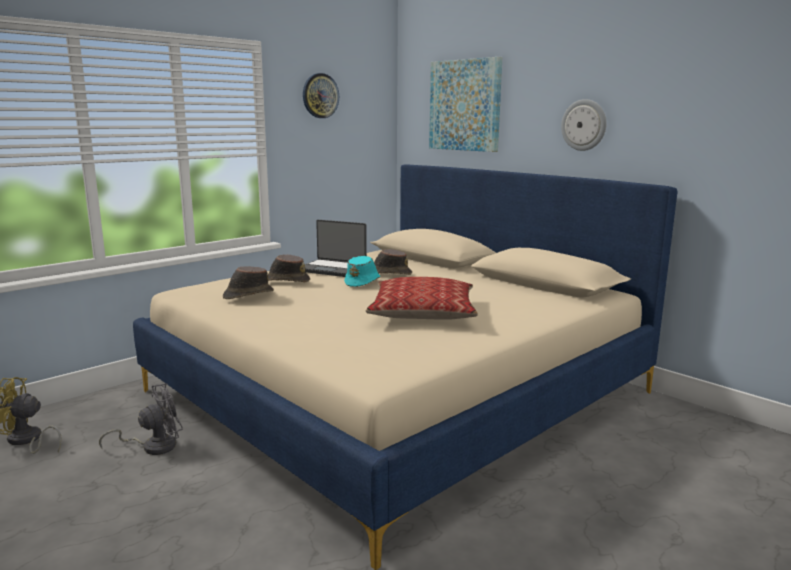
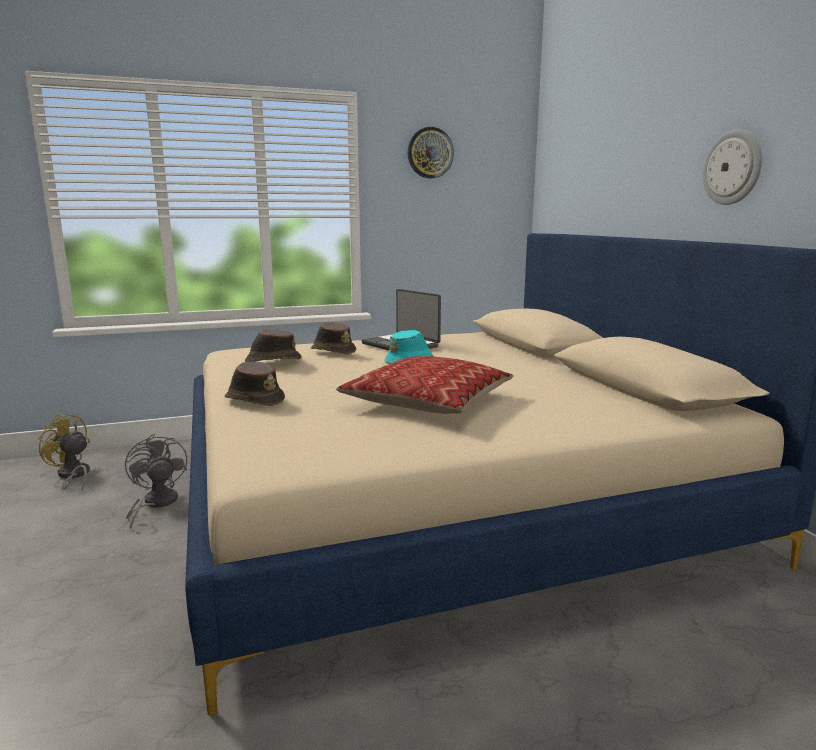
camera: 25 degrees right, 0 degrees up
(153, 446) = (155, 504): grey fan -> grey fan turned 105 degrees counterclockwise
(389, 273) = (456, 355): brown hat -> brown hat (254, 400)
(465, 105) = (598, 156): picture -> none

